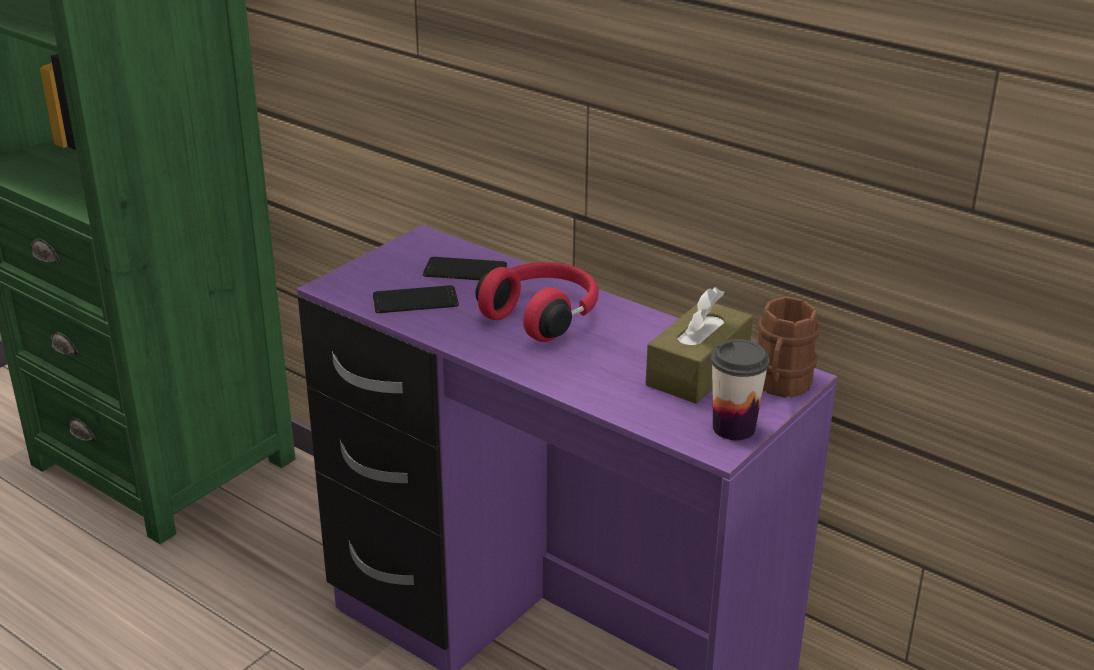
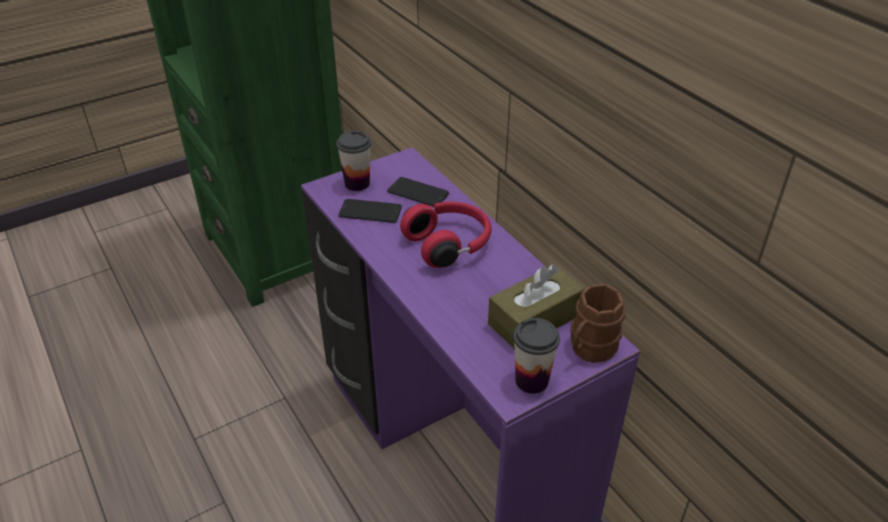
camera: 20 degrees right, 10 degrees up
(376, 274) = (357, 183): none -> cup

